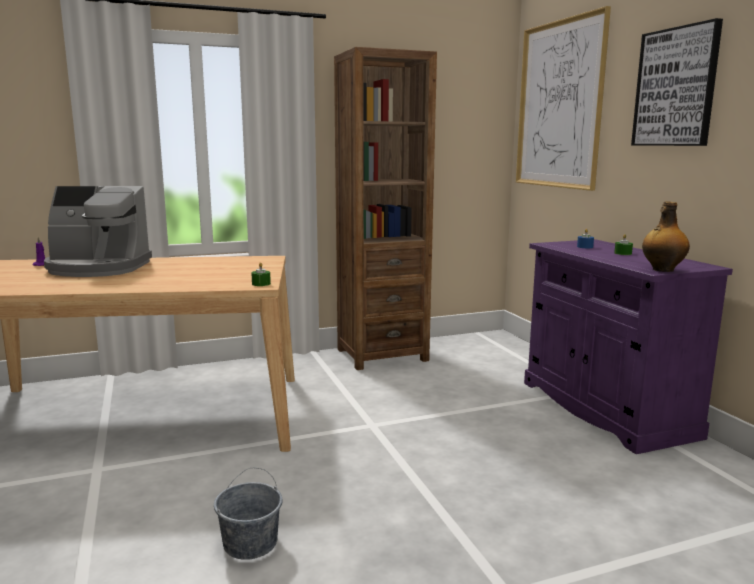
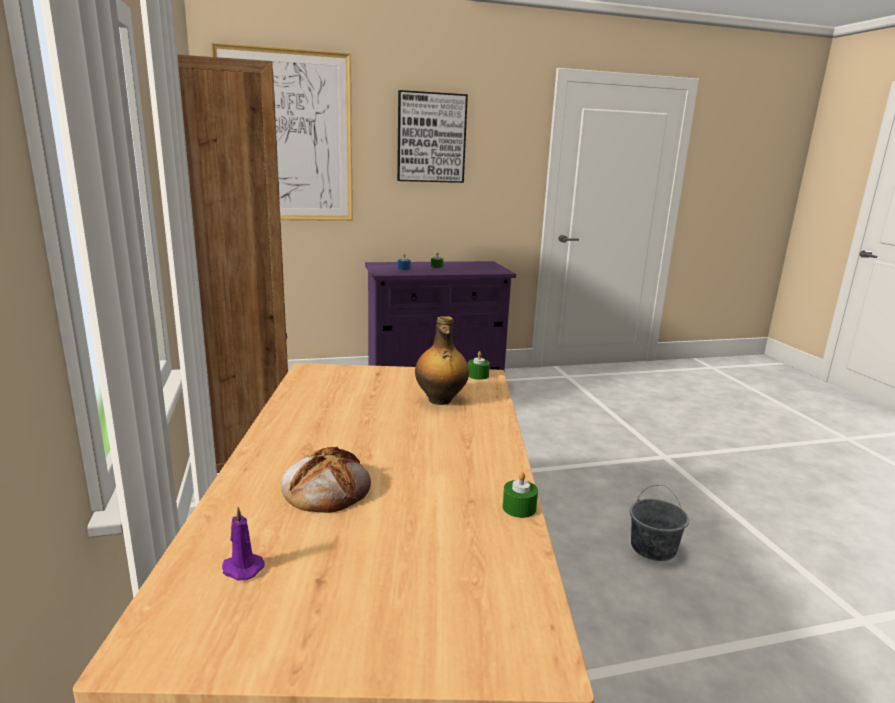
camera: 85 degrees left, 5 degrees up
(44, 291) = (519, 508): none -> green candle
(98, 268) = (326, 488): coffee machine -> bread
(662, 270) = (499, 270): bottle -> bottle (440, 400)

